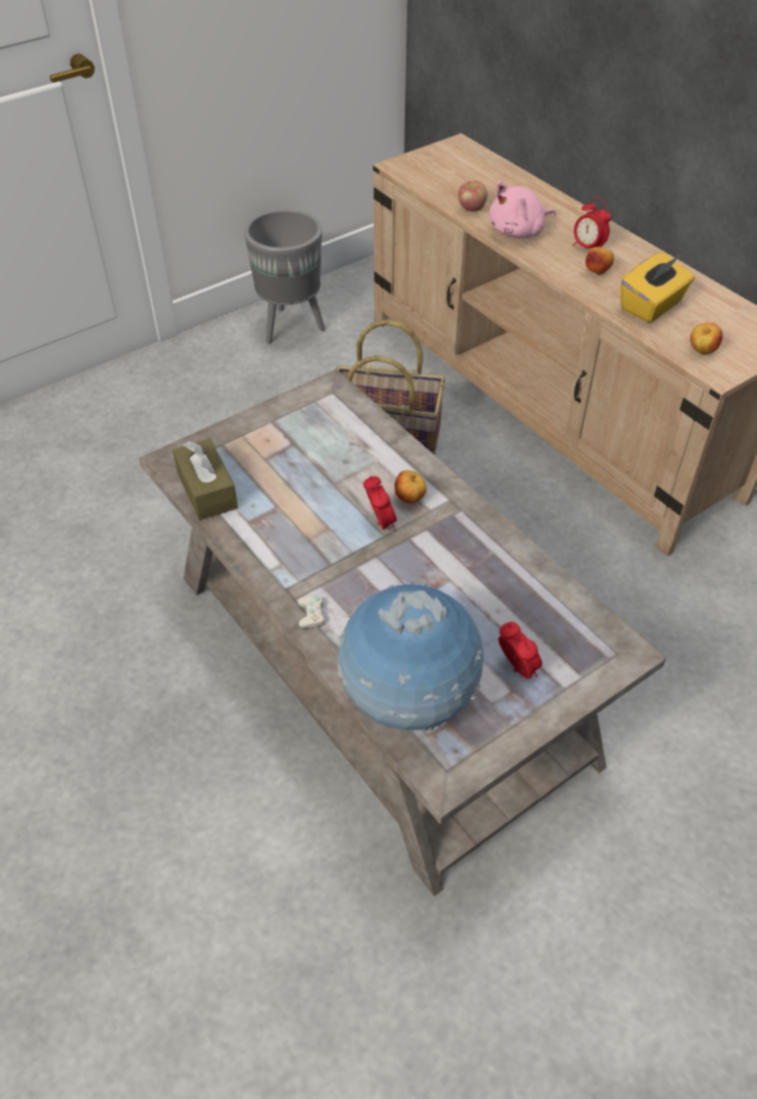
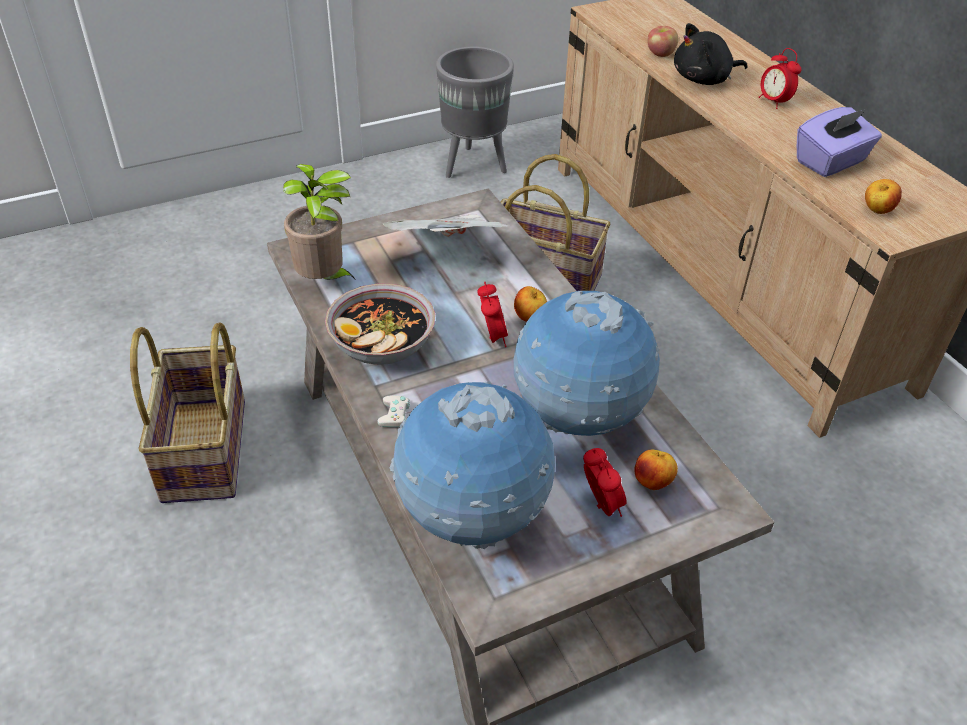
camera: 10 degrees right, 5 degrees down
(108, 663) = (207, 450): none -> basket
(207, 490) = (324, 281): brown tissue box -> potted plant
(281, 547) = (382, 345): none -> bowl
(317, 441) = (449, 251): none -> newspaper
(477, 591) = (578, 419): none -> globe
(518, 232) = (704, 79): pink plush toy -> black plush toy
(597, 272) = (778, 124): apple -> apple (653, 482)
(652, 306) = (831, 162): yellow tissue box -> purple tissue box

